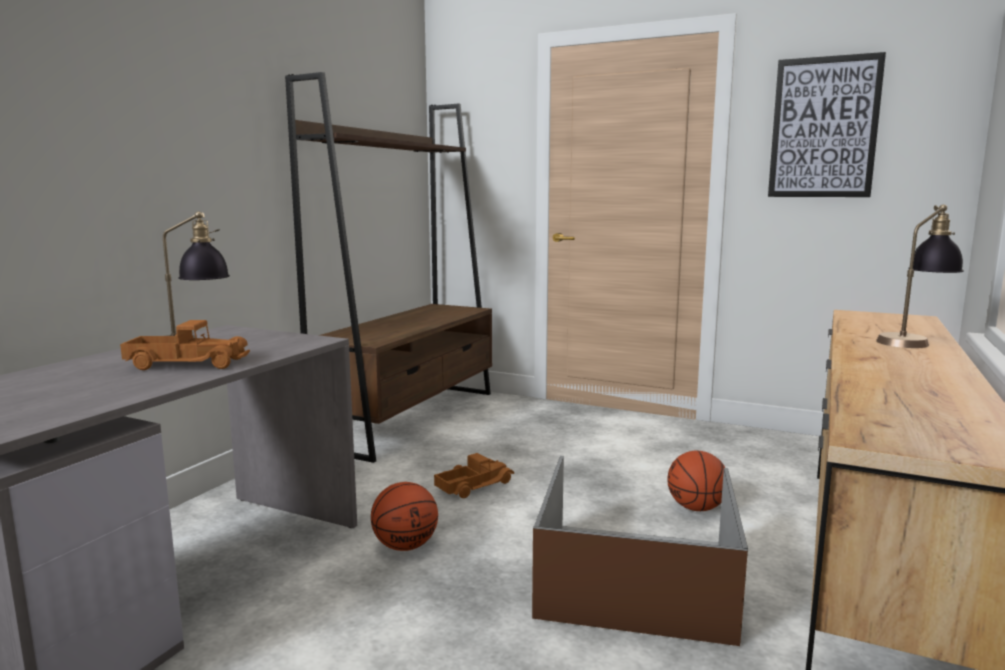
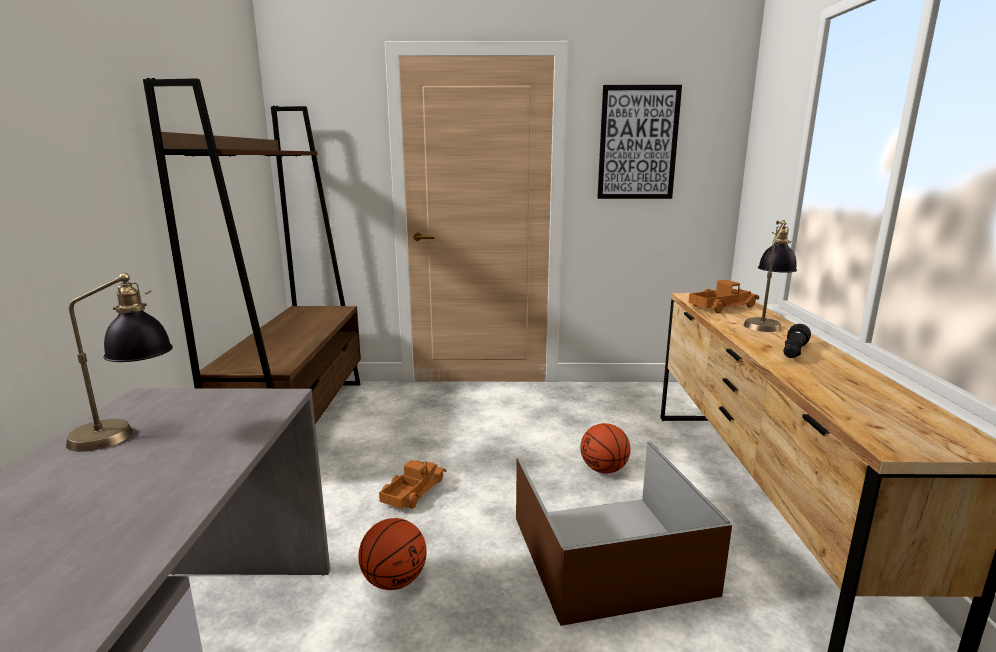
camera: 25 degrees left, 5 degrees up
(188, 363) = (159, 470): toy truck -> toy truck (721, 307)
(900, 364) = (793, 352): none -> black flashlight

